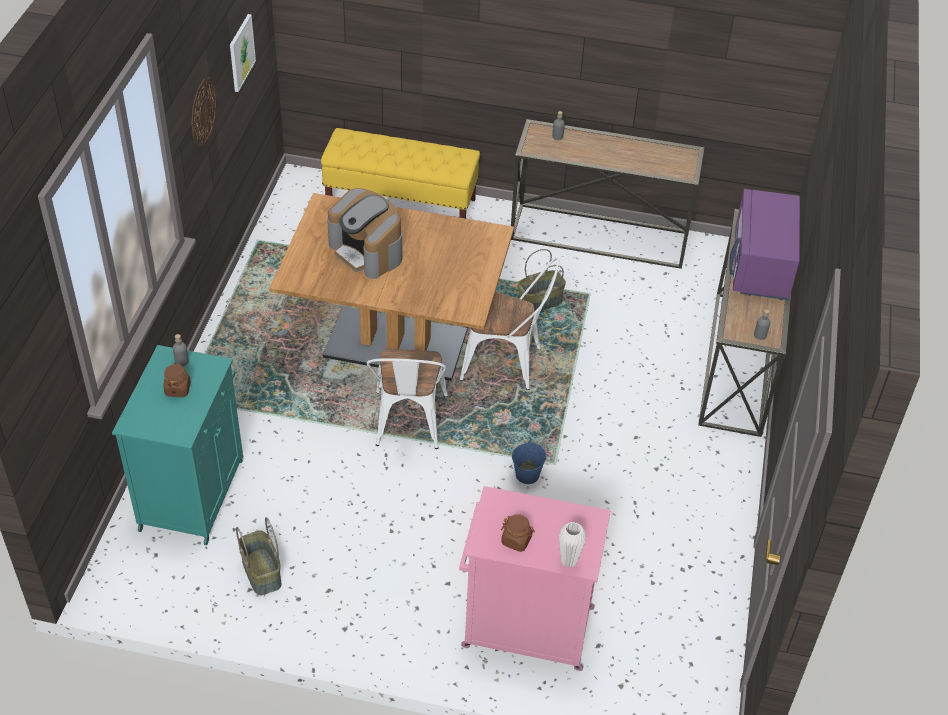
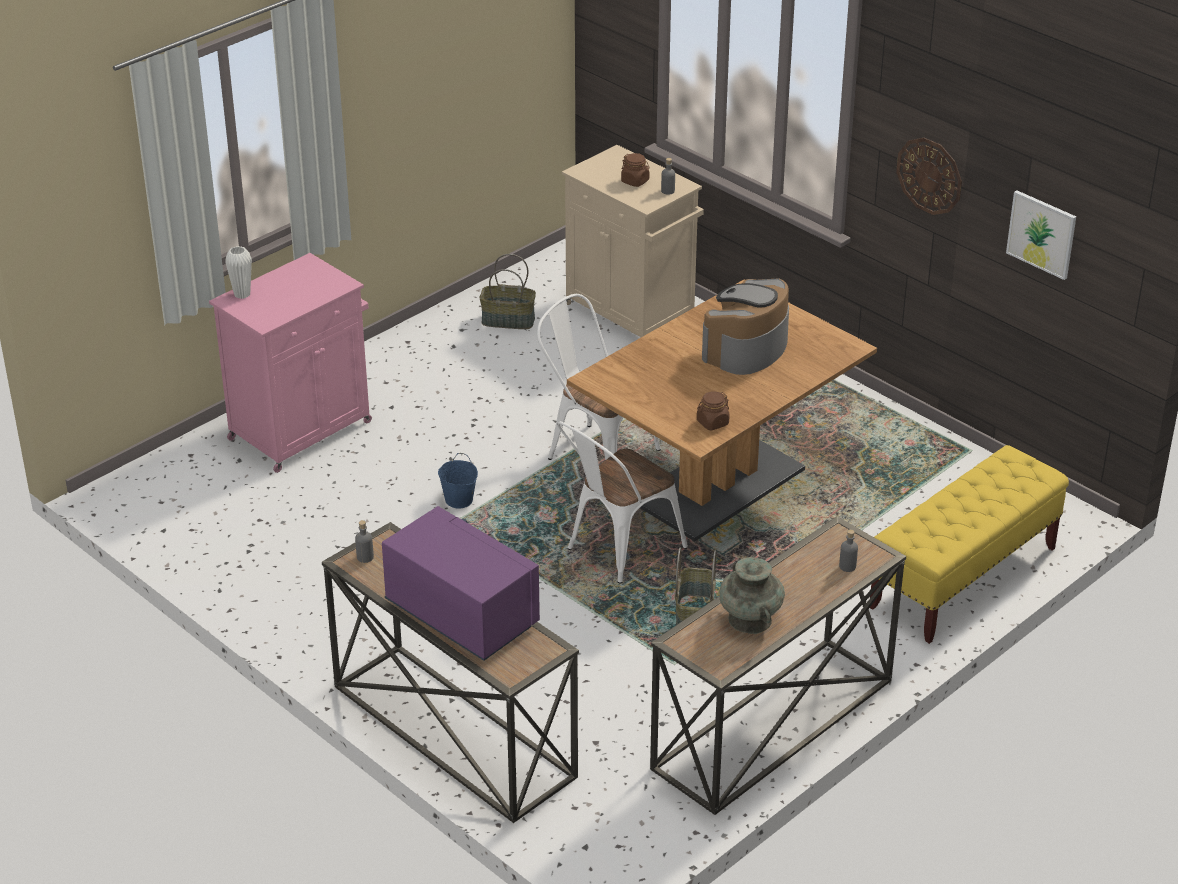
camera: 125 degrees right, 10 degrees down
(193, 492) = (631, 312): turquoise cabinet -> beige cabinet
(367, 251) = (746, 349): coffee machine -> coffee machine turned 45 degrees counterclockwise
(516, 540) = (291, 278): brown jar -> brown jar (712, 423)
(640, 156) = (749, 619): none -> turquoise vase

